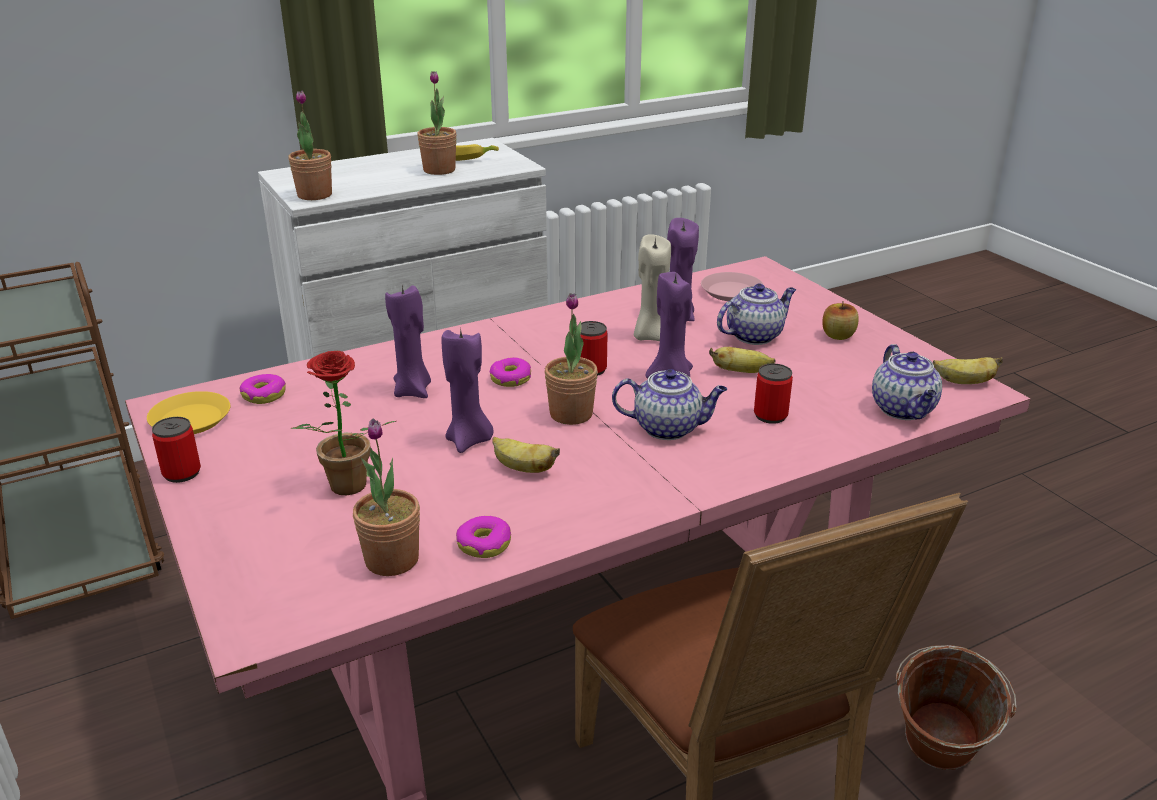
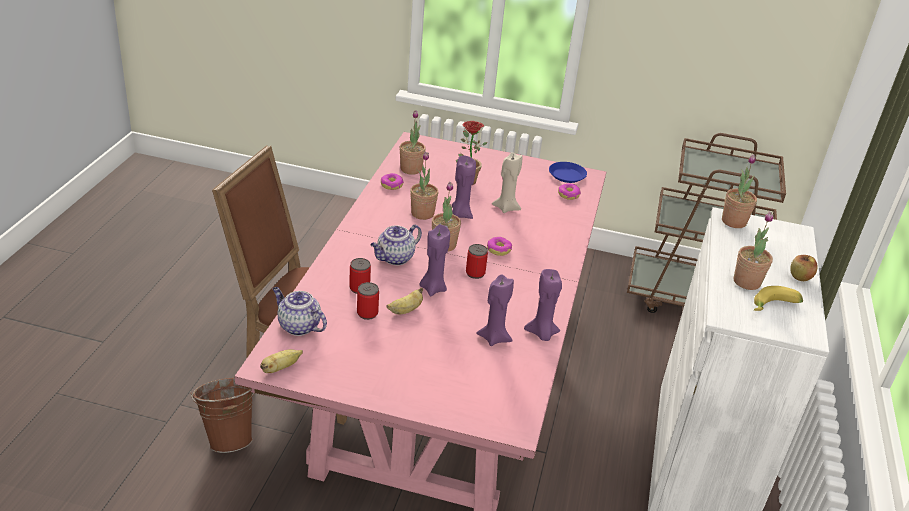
camera: 130 degrees right, 5 degrees up
(182, 473) = (525, 161): can -> can (367, 313)
(191, 420) = (566, 175): yellow plate -> blue plate
(413, 391) = (523, 224): purple candle -> purple candle (542, 334)
(522, 468) = (422, 213): banana -> potted plant
(650, 336) = (483, 312): beige candle -> beige candle (506, 208)
(731, 292) = (497, 383): pink plate -> none
(754, 336) = (432, 345): teapot -> none
(838, 336) = (387, 373): apple -> apple (800, 277)

